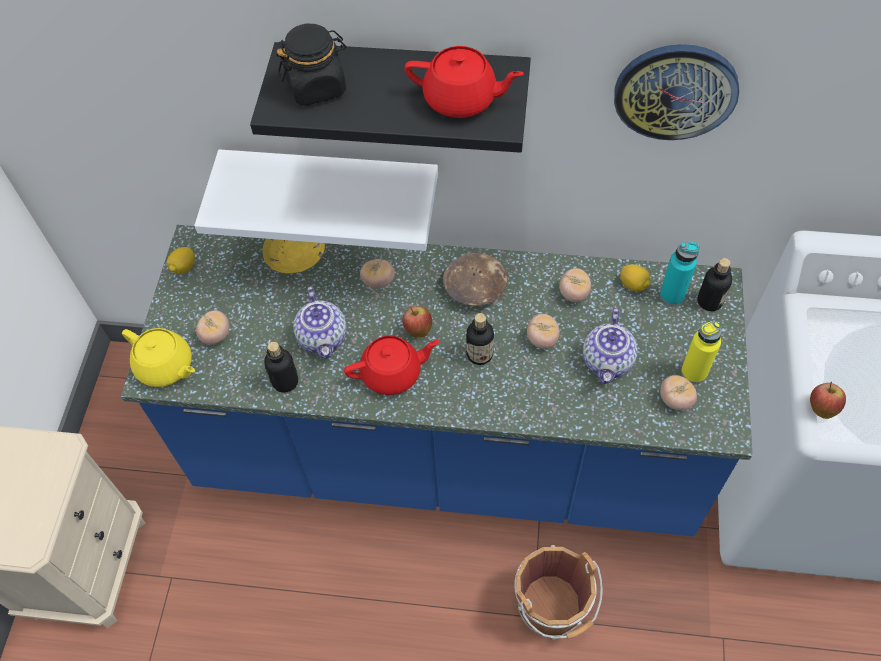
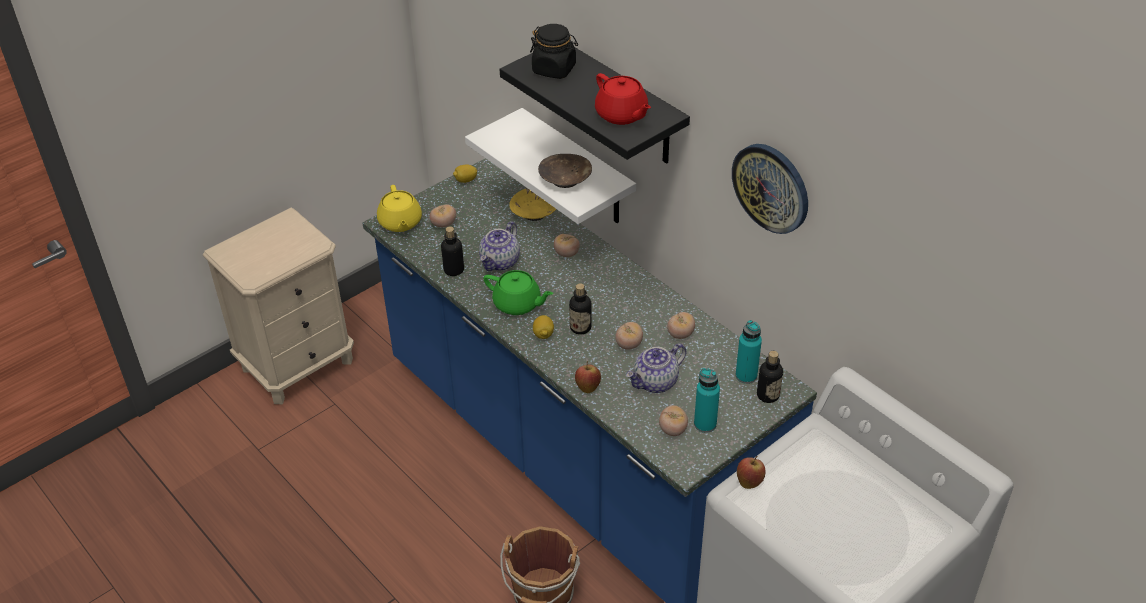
camera: 40 degrees right, 15 degrees down
(393, 373) = (518, 304): red teapot -> green teapot
(418, 329) = (559, 292): apple -> apple (587, 387)
(475, 288) = (621, 293): brown bowl -> brown bowl (565, 179)
(633, 285) = (727, 354): lemon -> lemon (543, 334)
(694, 372) = (705, 424): yellow bottle -> turquoise bottle

